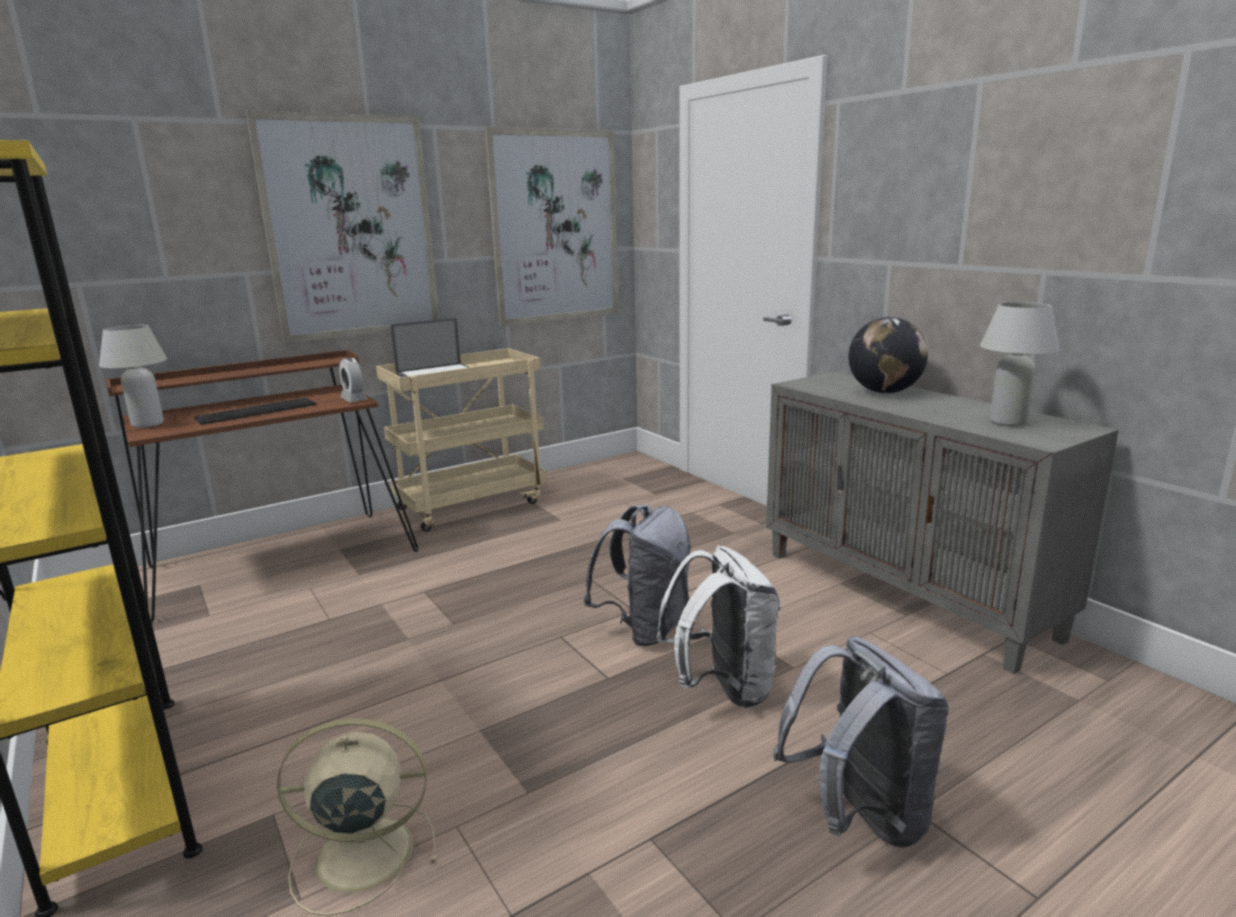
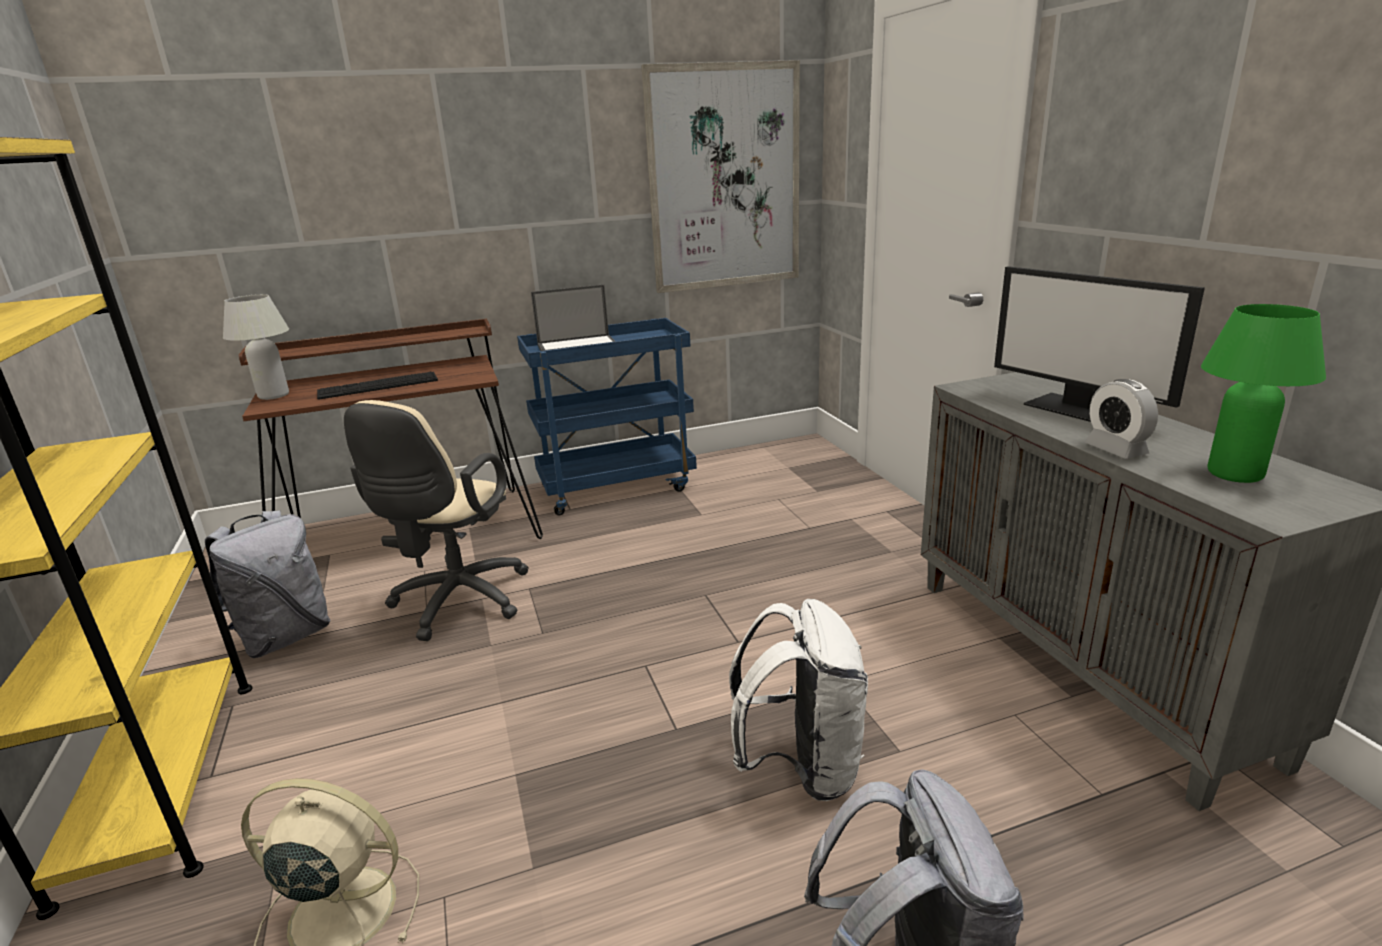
camera: 15 degrees right, 5 degrees up
(350, 228) = (490, 186): picture -> none
(354, 399) = (477, 376): alarm clock -> alarm clock (1115, 449)
(357, 611) = (456, 604): none -> beige office chair
(472, 504) = (617, 486): beige cart -> blue cart
(645, 629) = (741, 669): grey backpack -> grey backpack (285, 637)
(884, 392) = (1076, 408): globe -> monitor
(1008, 422) = (1235, 474): white table lamp -> green table lamp

